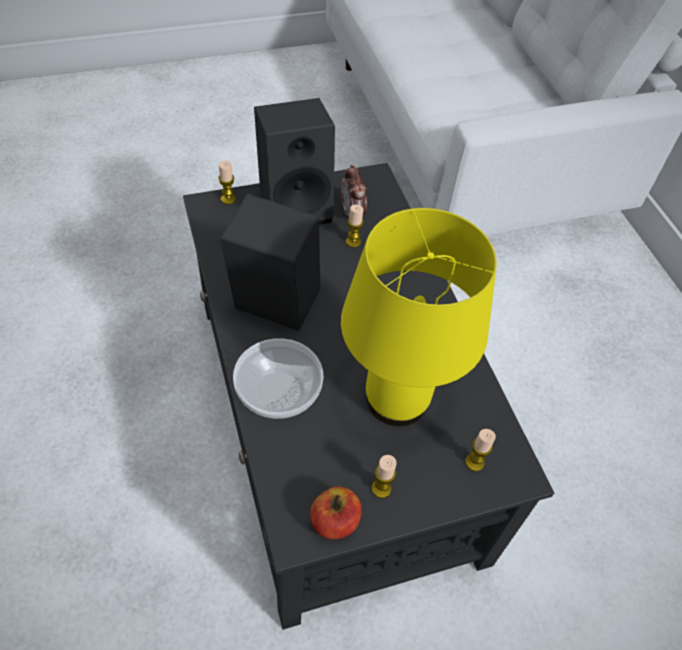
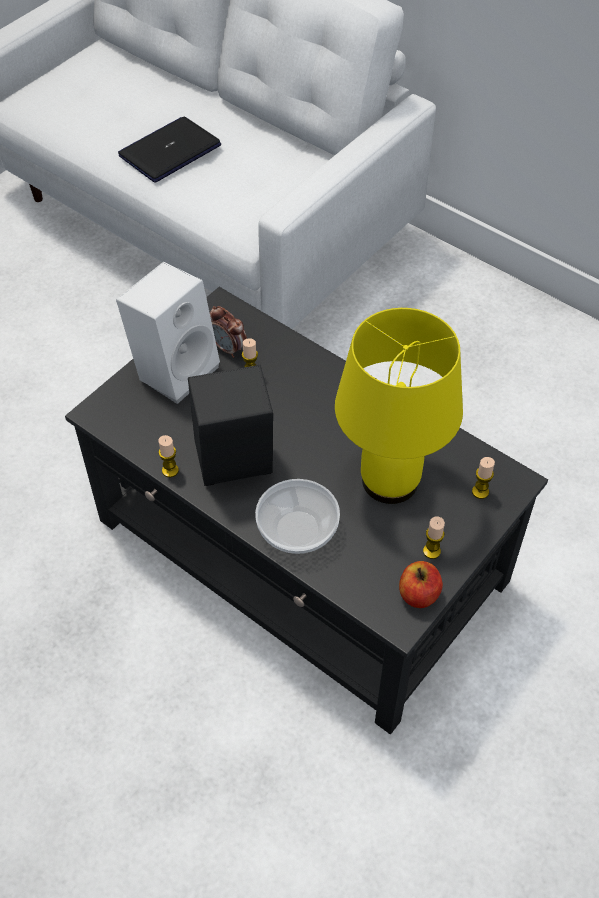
camera: 30 degrees left, 0 degrees up
(228, 199) = (109, 396): candle -> candle (170, 470)
(296, 206) = (175, 369): black speaker -> white speaker
(439, 53) = (170, 151): none -> laptop

